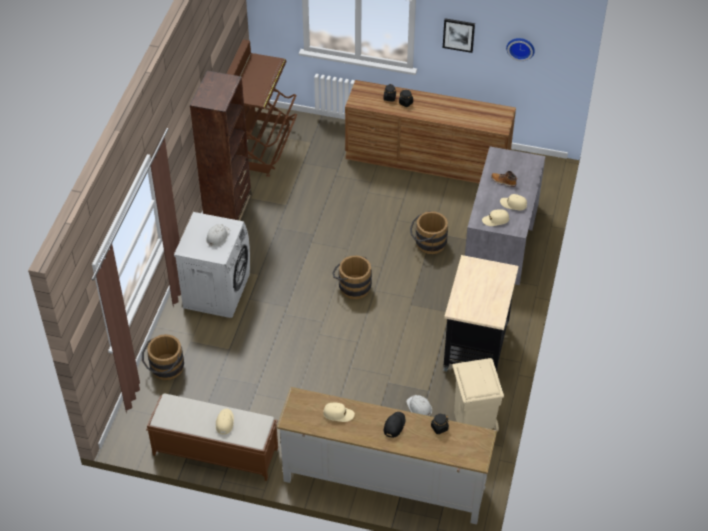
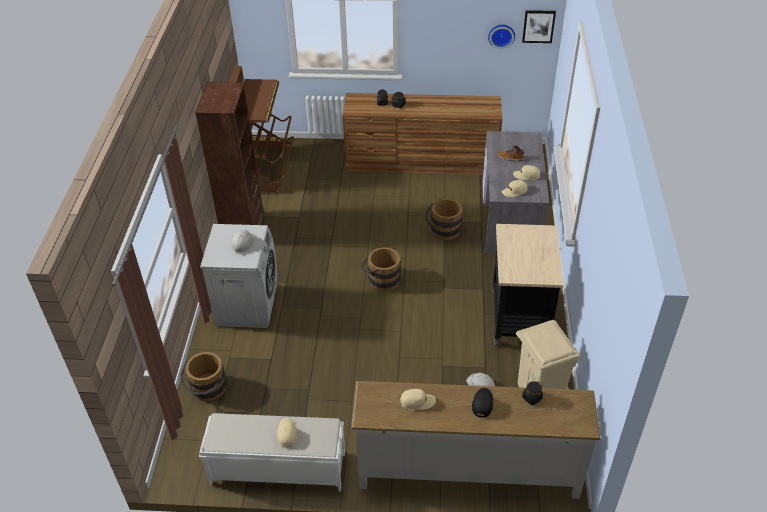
camera: 10 degrees left, 5 degrees down
(214, 451) = (277, 468): brown bench -> white bench
(458, 34) = (441, 31): picture -> picture (538, 26)

